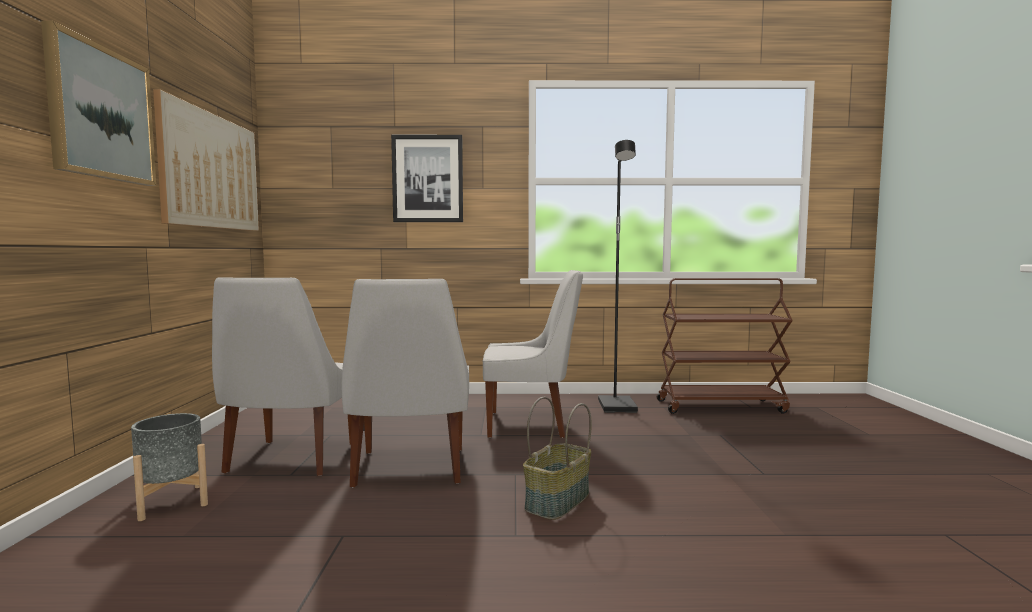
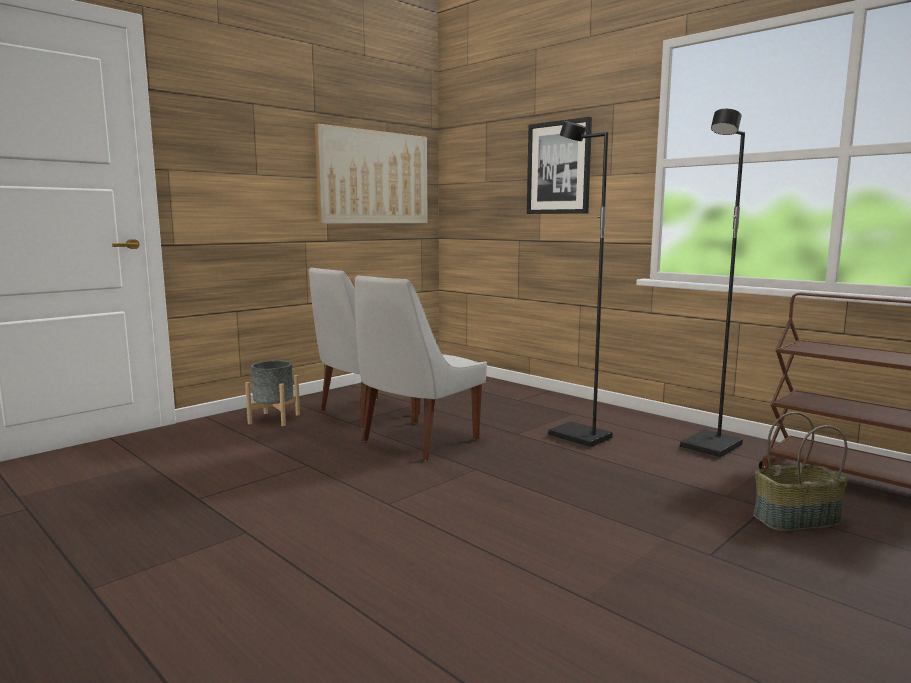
camera: 45 degrees right, 5 degrees up
(101, 113) = (266, 151): picture -> none
(530, 424) = (578, 438): white chair -> black floor lamp
(558, 502) = (461, 497): basket -> basket (796, 520)

